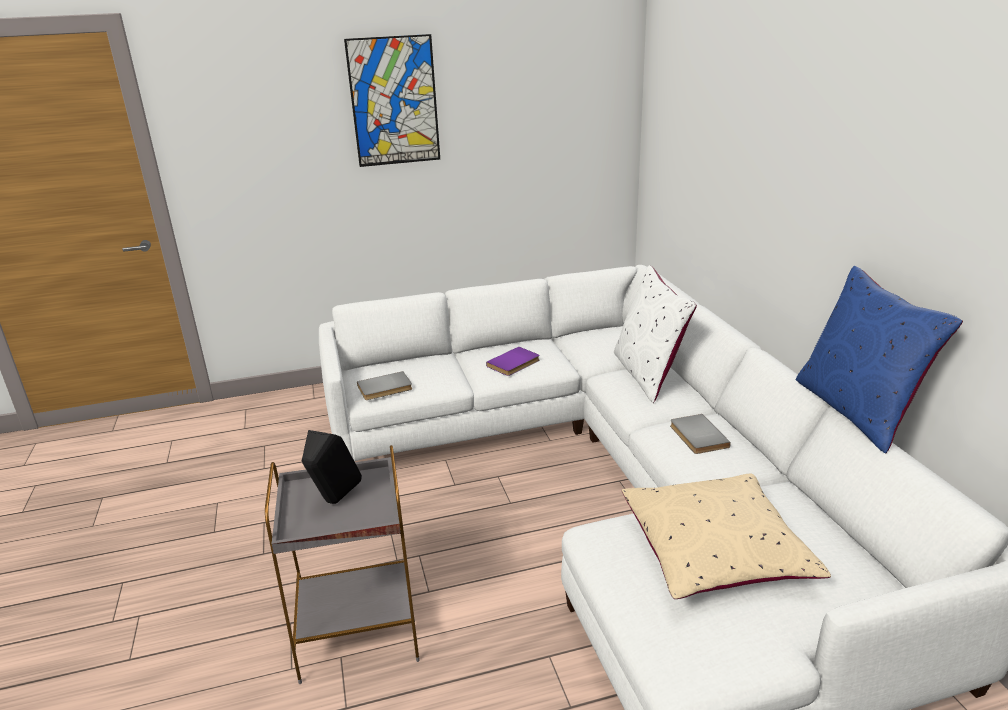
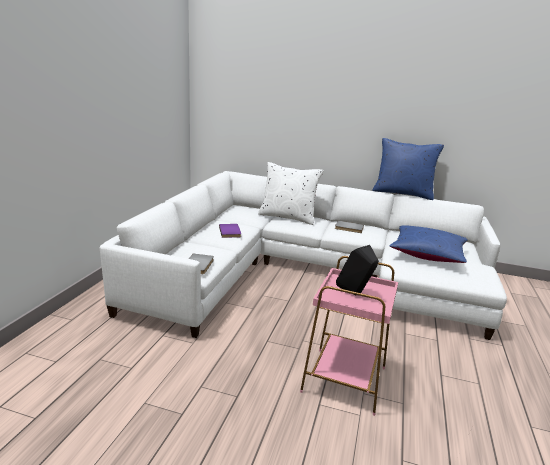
camera: 60 degrees left, 5 degrees down
(359, 628) = (345, 379): grey side table -> pink side table
(394, 101) = (93, 68): picture -> none
(714, 552) = (427, 254): beige pillow -> blue pillow

